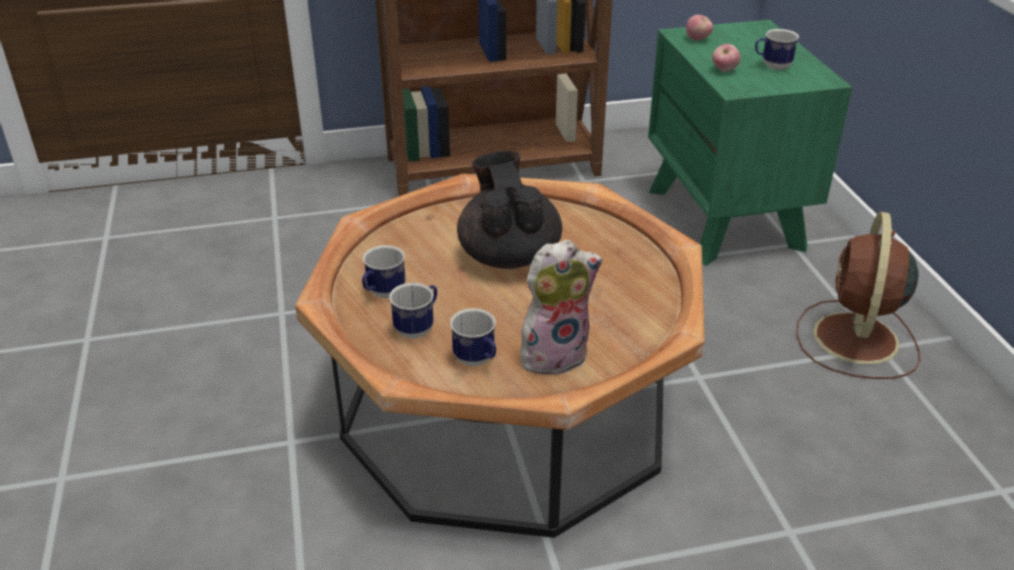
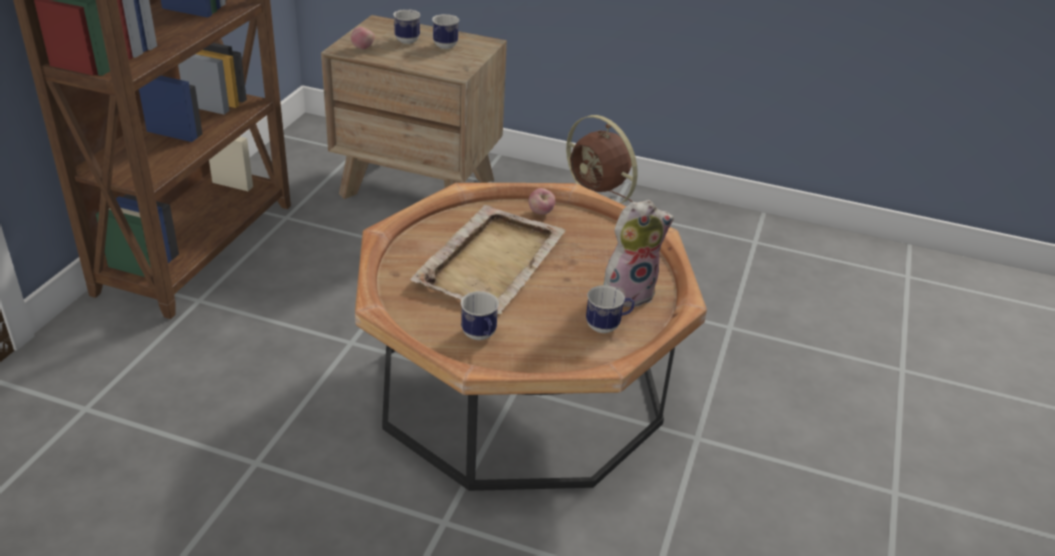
camera: 60 degrees left, 0 degrees up
(418, 328) = (542, 336): mug -> mug (406, 39)
(508, 255) = (492, 261): black teapot -> beige tray
(554, 354) = (629, 292): plush toy -> plush toy turned 60 degrees clockwise
(724, 71) = (425, 62): apple -> apple (541, 213)
(725, 218) = (419, 187): green nightstand -> brown nightstand

